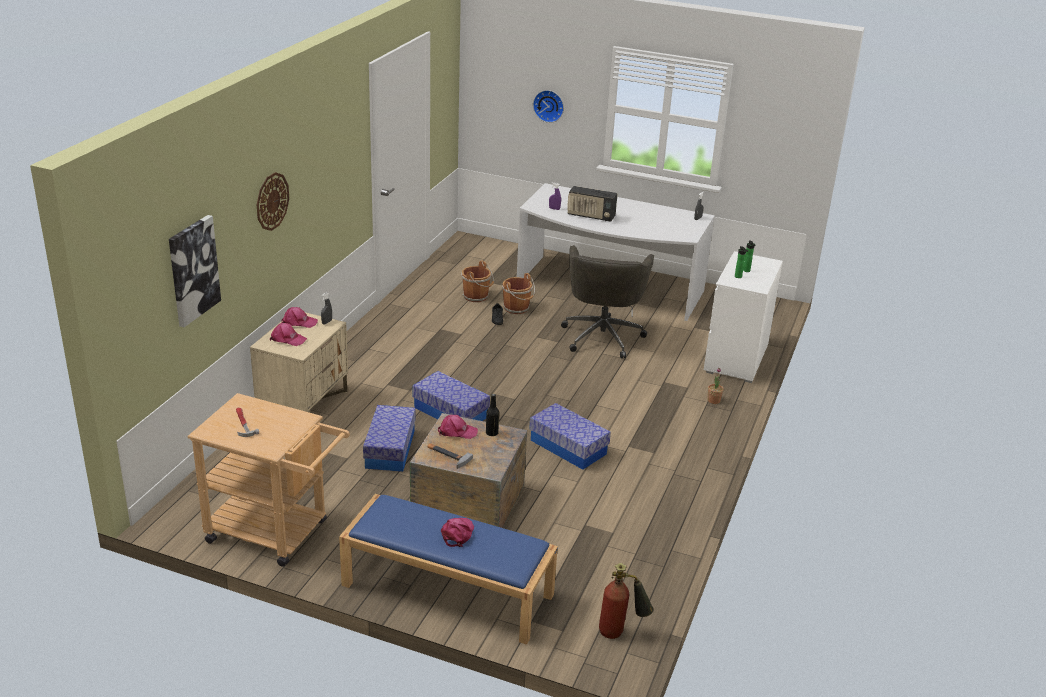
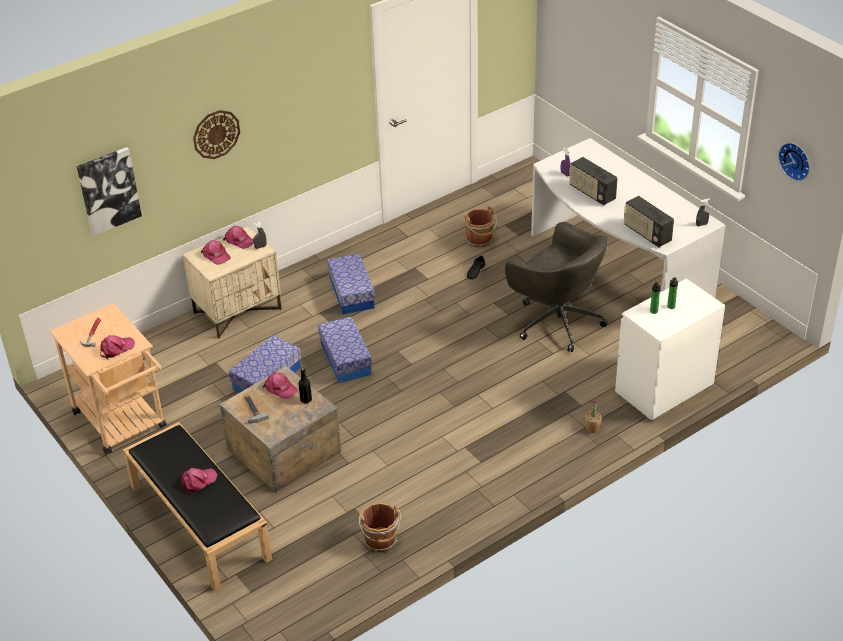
camera: 35 degrees right, 10 degrees up
(287, 429) = (116, 349): none -> pink cap
(446, 590) = (198, 521): blue bench -> black bench
(517, 308) = (505, 265): brown bucket -> brown bucket (381, 541)
(549, 105) = (604, 59): wall clock -> wall clock (796, 160)
(568, 447) = (411, 429): storage box -> storage box (352, 293)
(602, 336) = (556, 321): grey office chair -> grey office chair turned 90 degrees counterclockwise
(621, 632) = (292, 613): fire extinguisher -> none
(665, 232) = (646, 234): none -> radio

